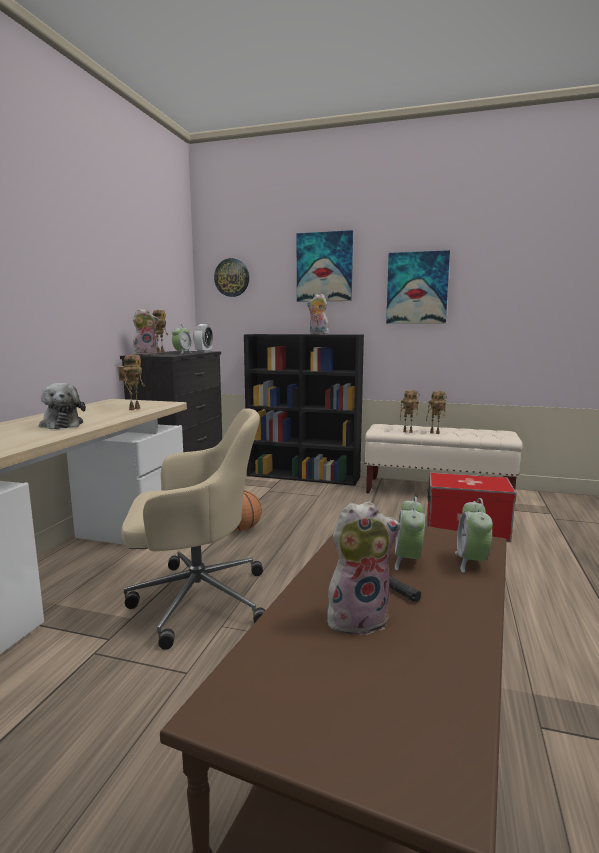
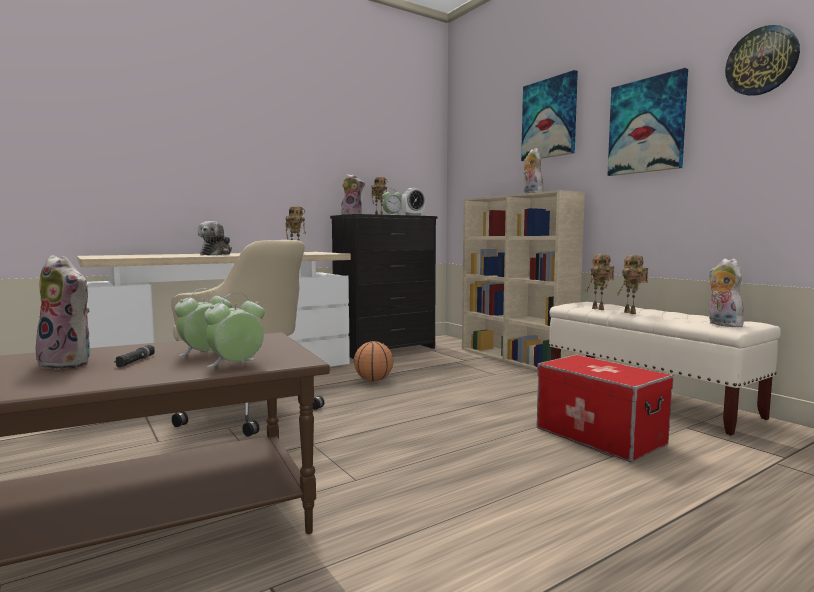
camera: 40 degrees right, 5 degrees down
(232, 277) = (473, 144): wall clock -> wall clock (761, 61)
(304, 476) = (516, 358): black bookcase -> beige bookcase
(500, 436) = (722, 324): none -> plush toy

